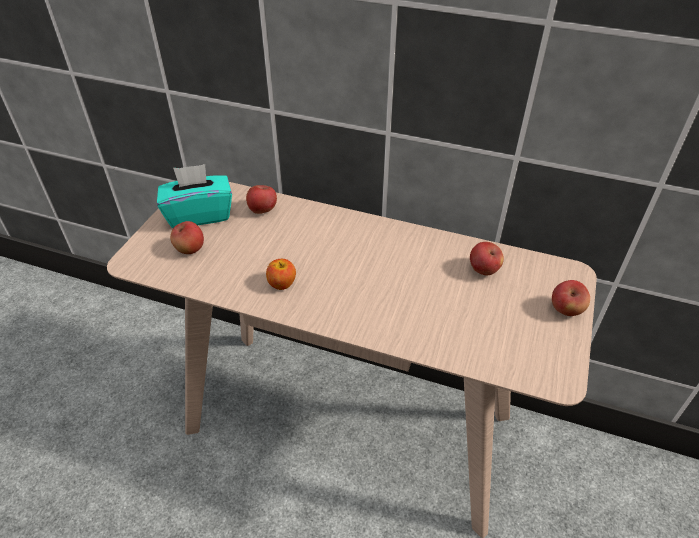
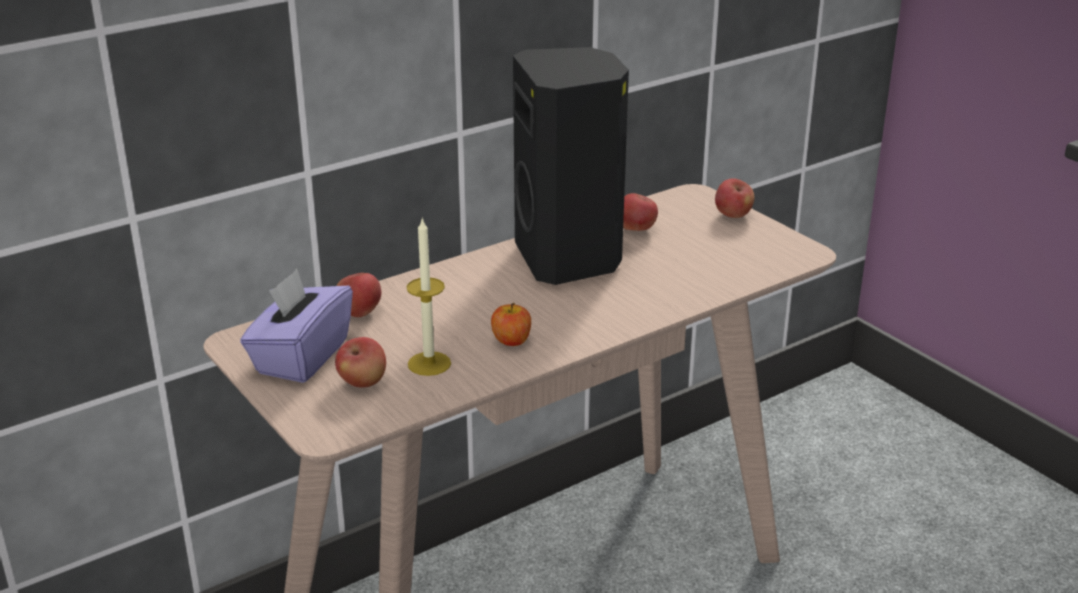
camera: 55 degrees left, 15 degrees down
(199, 214) = (301, 357): turquoise tissue box -> purple tissue box
(229, 263) = (429, 363): none -> candle
(407, 259) = (570, 259): none -> black speaker

